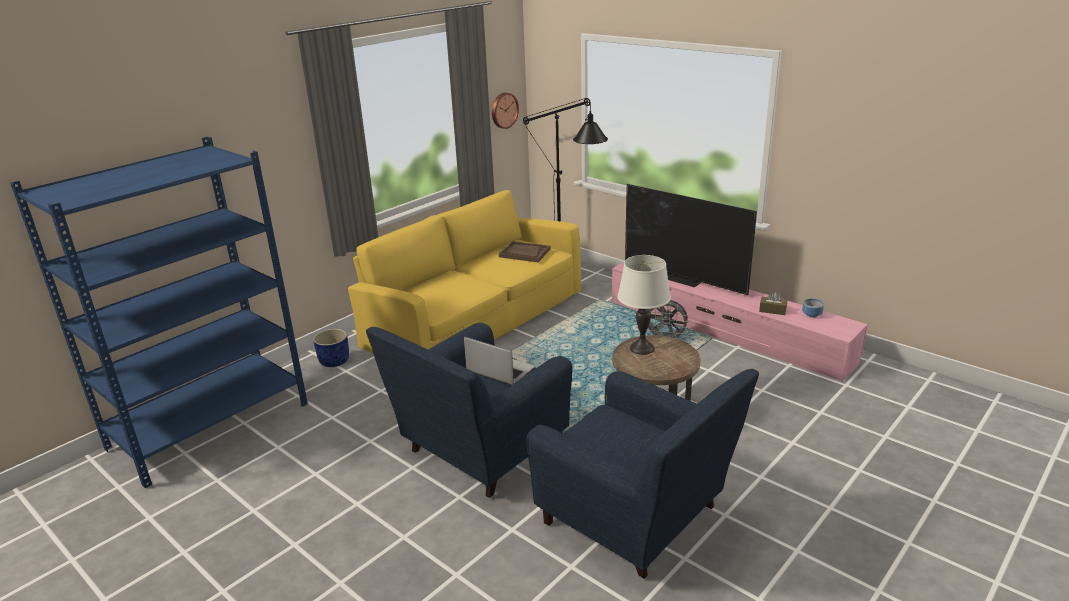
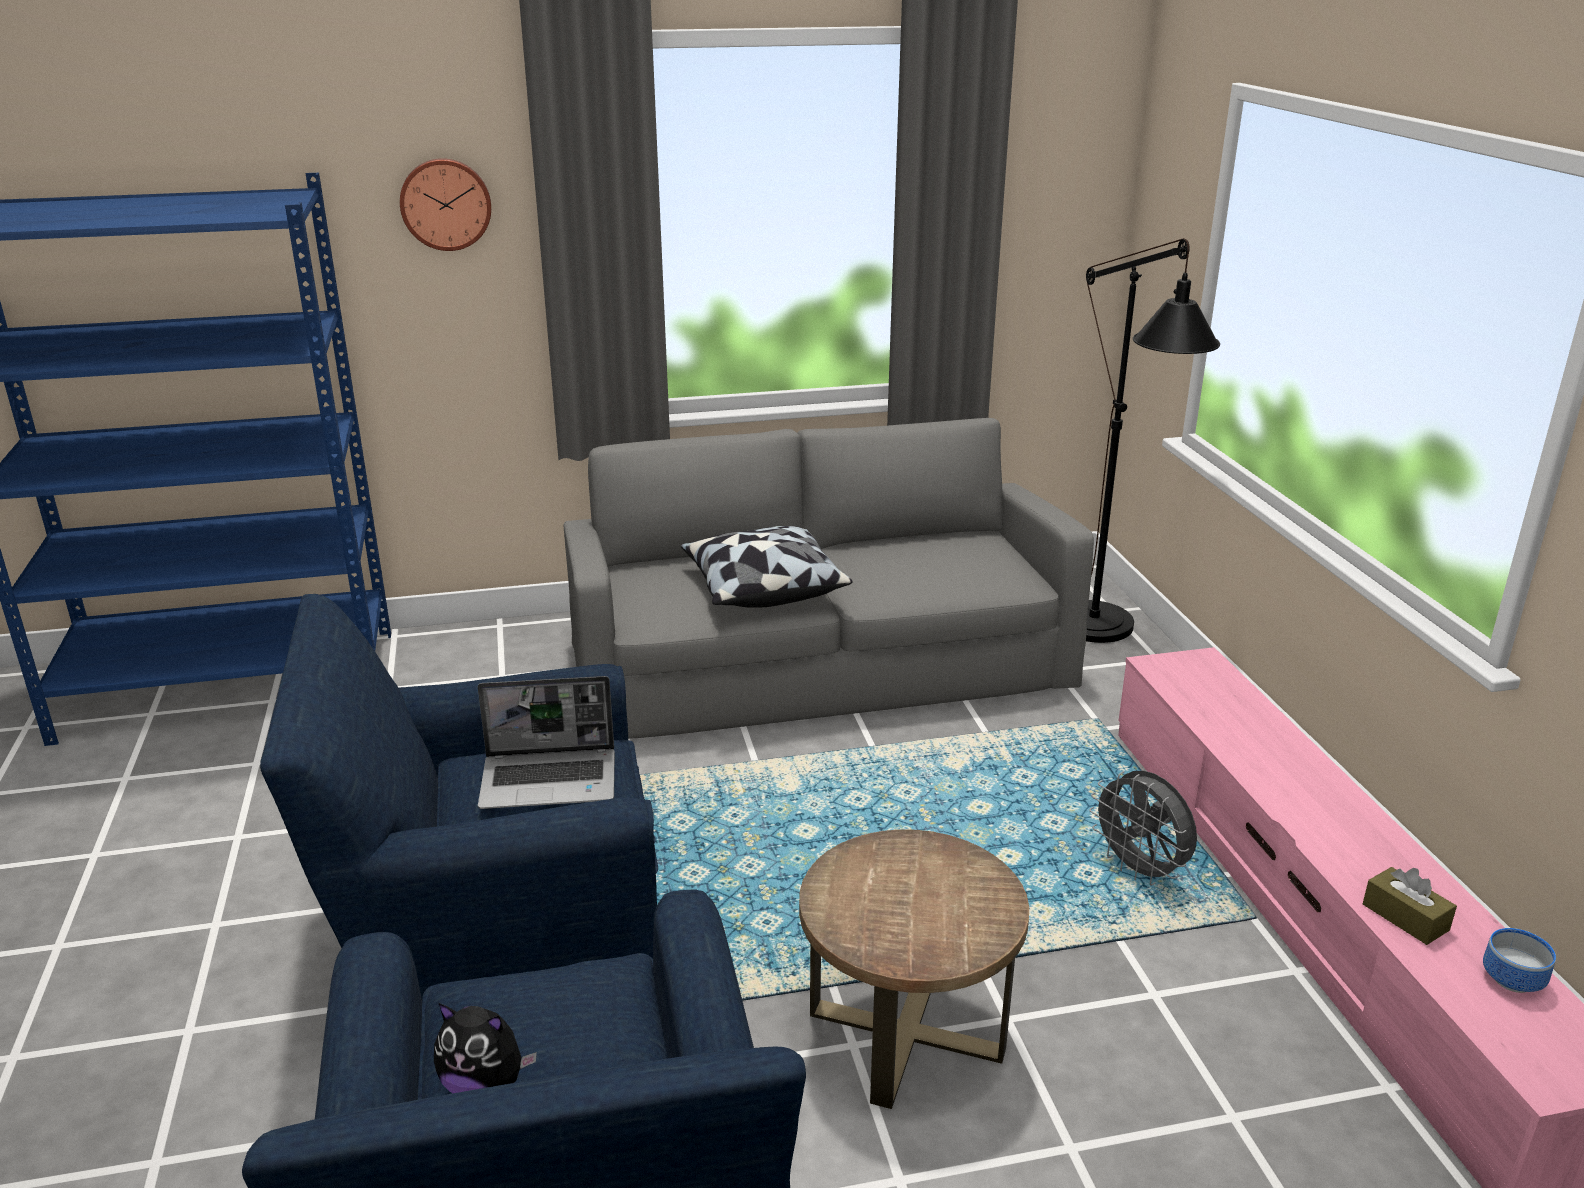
camera: 35 degrees right, 0 degrees up
(334, 361) = (508, 652): blue planter -> none
(464, 286) = (762, 588): none -> pillow
(474, 316) = (818, 660): yellow sofa -> grey sofa
(499, 370) = (551, 780): laptop -> laptop turned 105 degrees clockwise
(503, 110) = (1056, 245): wall clock -> wall clock (446, 204)
(524, 253) = (955, 562): brown tray -> none
(616, 452) = (485, 1086): none -> plush toy
(642, 348) = (908, 864): white table lamp -> none
(683, 279) = (1263, 742): television -> none

